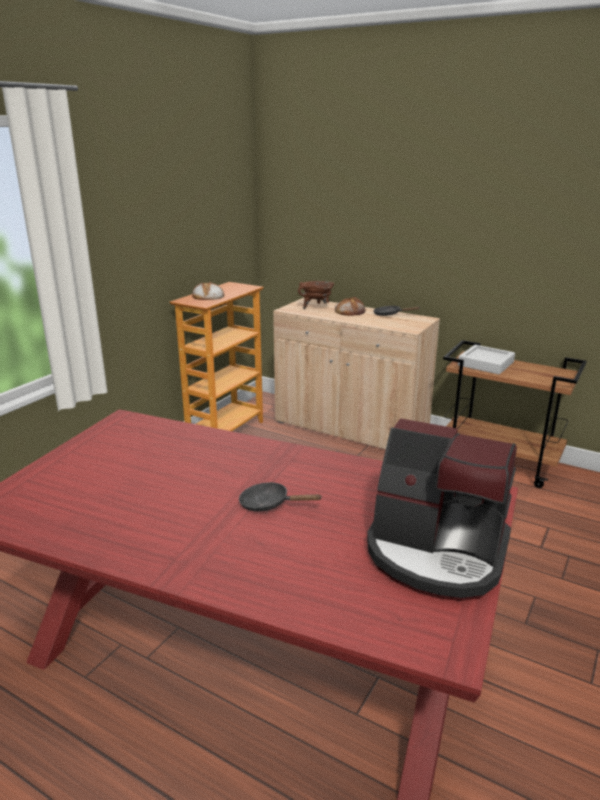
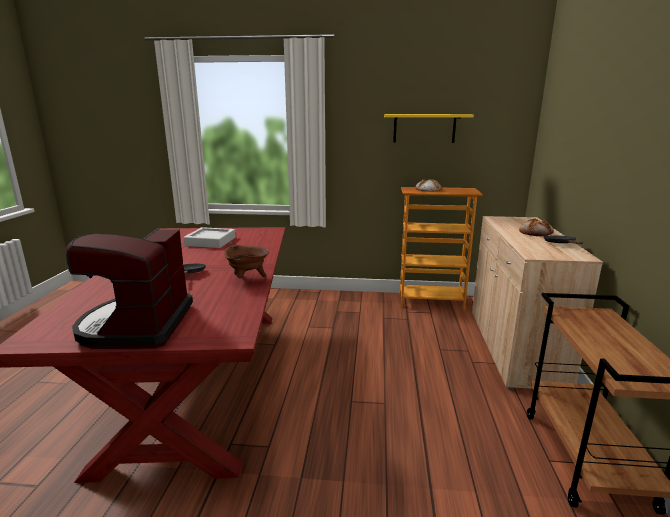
camera: 65 degrees right, 5 degrees down
(176, 218) = (424, 128): none -> yellow shelf
(316, 307) = (521, 223): brown cooking pot -> brown cooking pot (247, 279)
(485, 364) = (595, 324): grey tray -> grey tray (210, 241)

